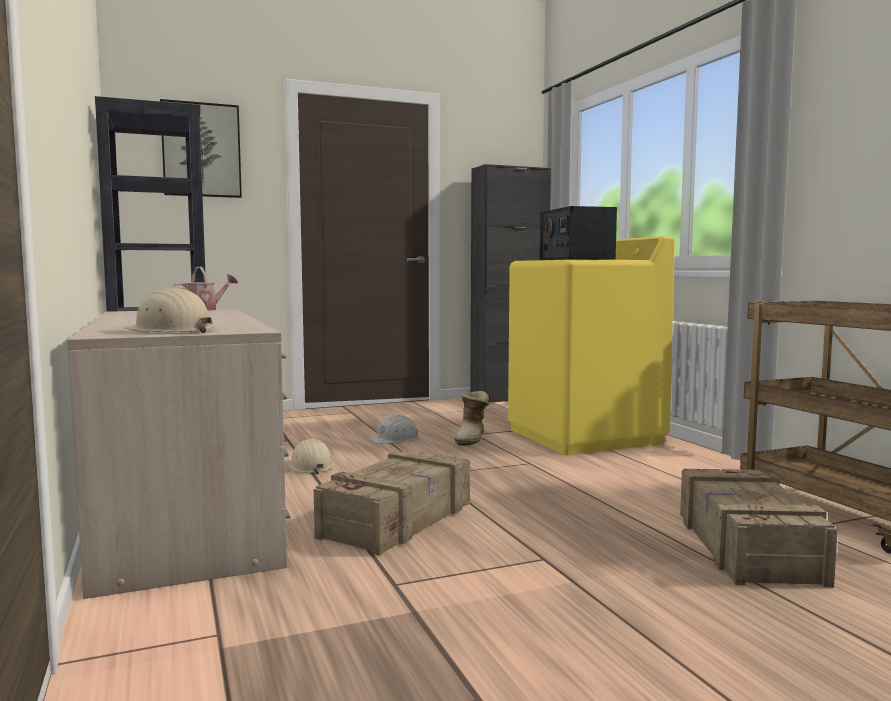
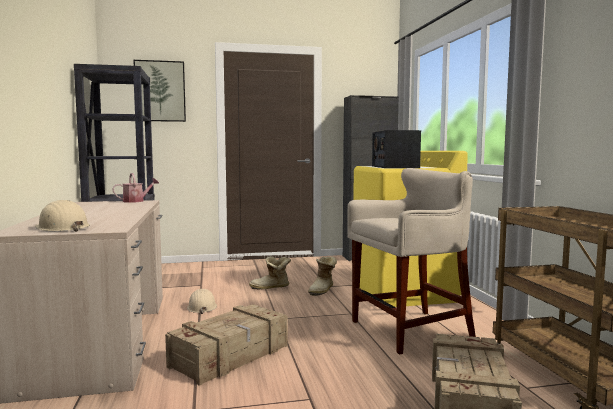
camera: 10 degrees right, 0 degrees up
(395, 439) = (270, 288): white hard hat -> boot
(622, 477) = (410, 330): none -> beige stool

